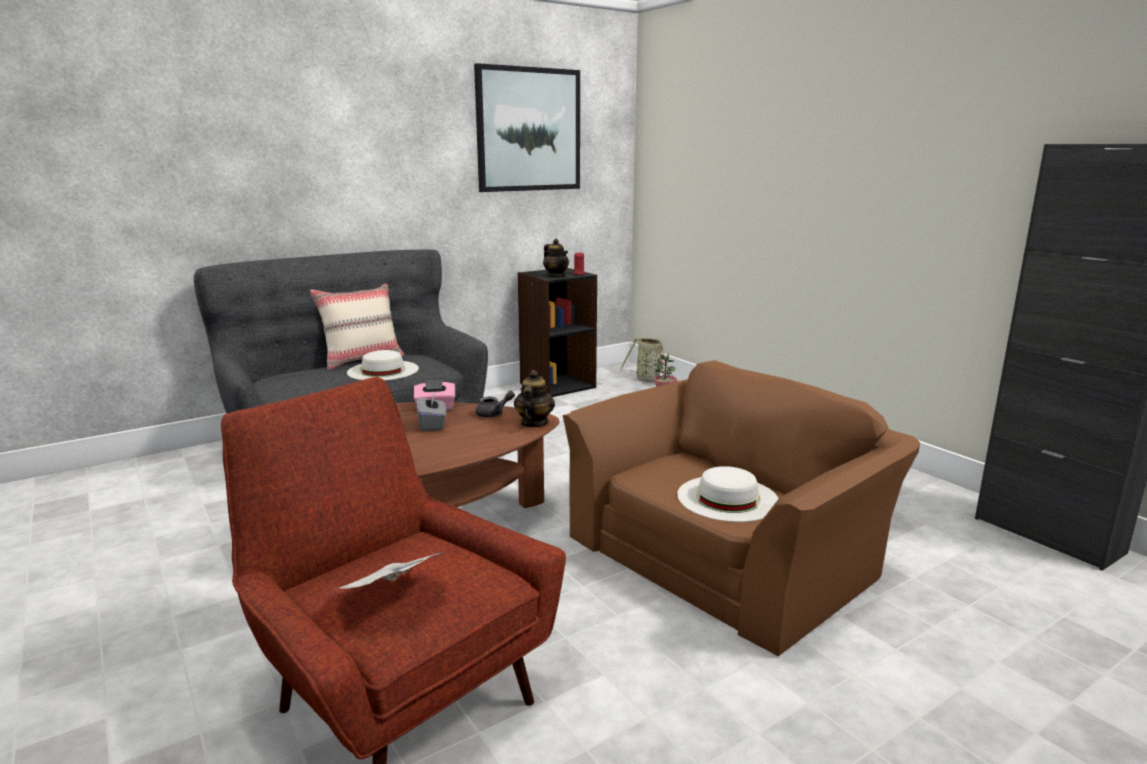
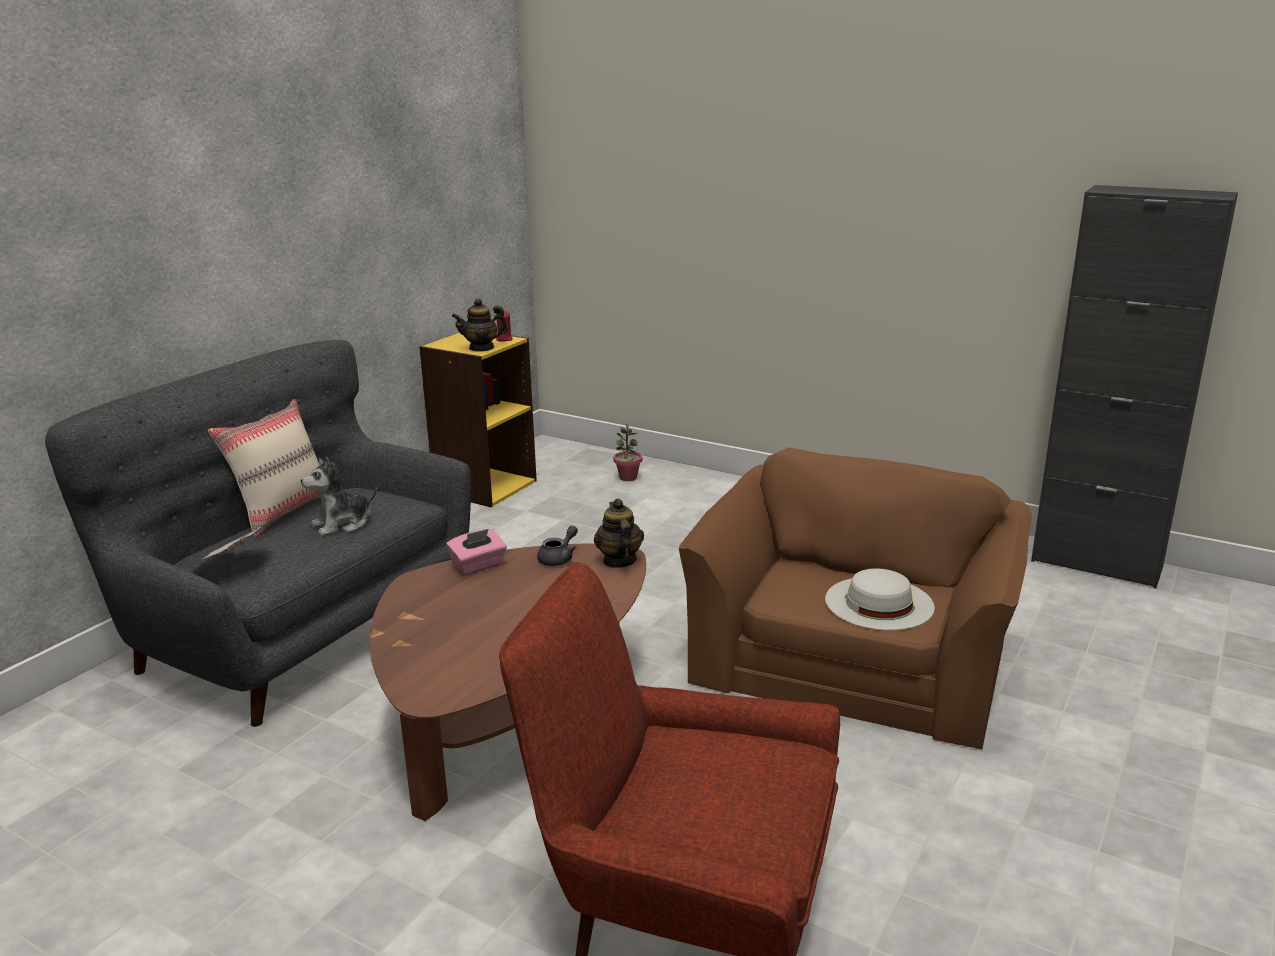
camera: 25 degrees left, 5 degrees up
(383, 370) = (342, 524): white hat -> plush toy
(393, 597) = (727, 805): newspaper -> newspaper (230, 567)
(432, 425) = (504, 590): grey tissue box -> none
(528, 130) = (415, 152): picture -> none
(556, 276) = (481, 348): teapot -> teapot turned 135 degrees clockwise
(557, 385) = (484, 486): black bookcase -> yellow bookcase
(649, 380) = (591, 458): basket -> none

